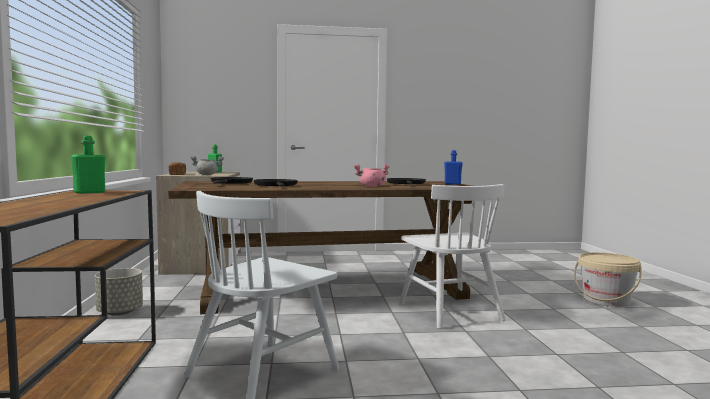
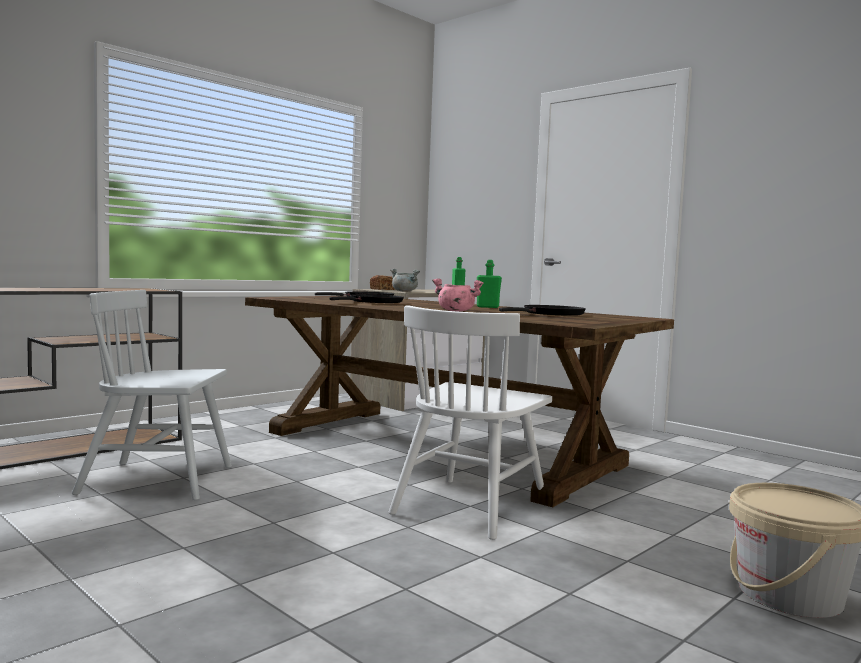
camera: 50 degrees right, 0 degrees up
(89, 192) = (127, 289): green bottle -> green bottle (487, 307)
(120, 312) = (234, 416): grey planter -> none
(452, 184) = (618, 320): blue bottle -> none

